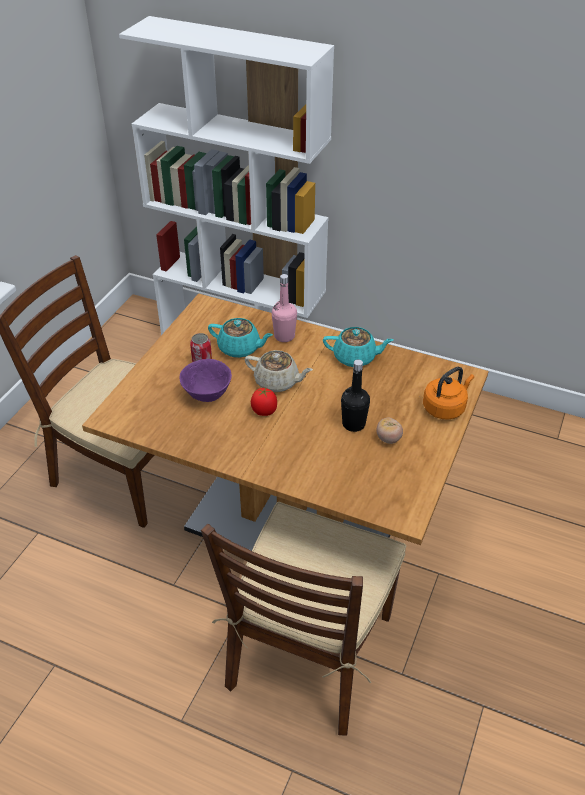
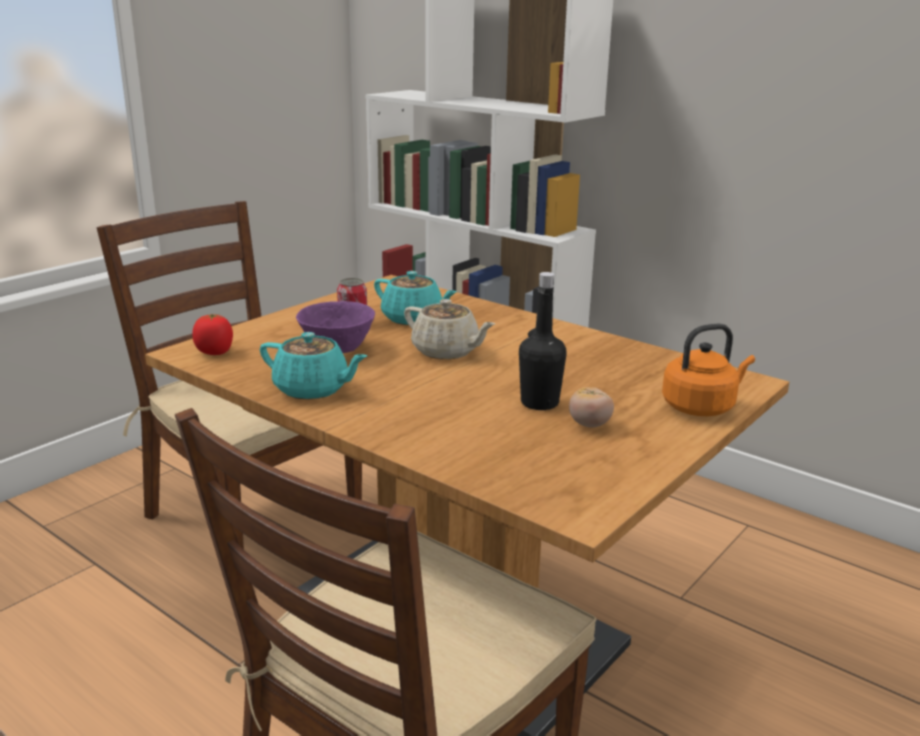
camera: 15 degrees right, 20 degrees down
(264, 411) = (409, 374): tomato -> tomato (215, 352)
(284, 336) = (483, 316): pink bottle -> none
(355, 357) = (577, 345): turquoise teapot -> turquoise teapot (313, 389)

